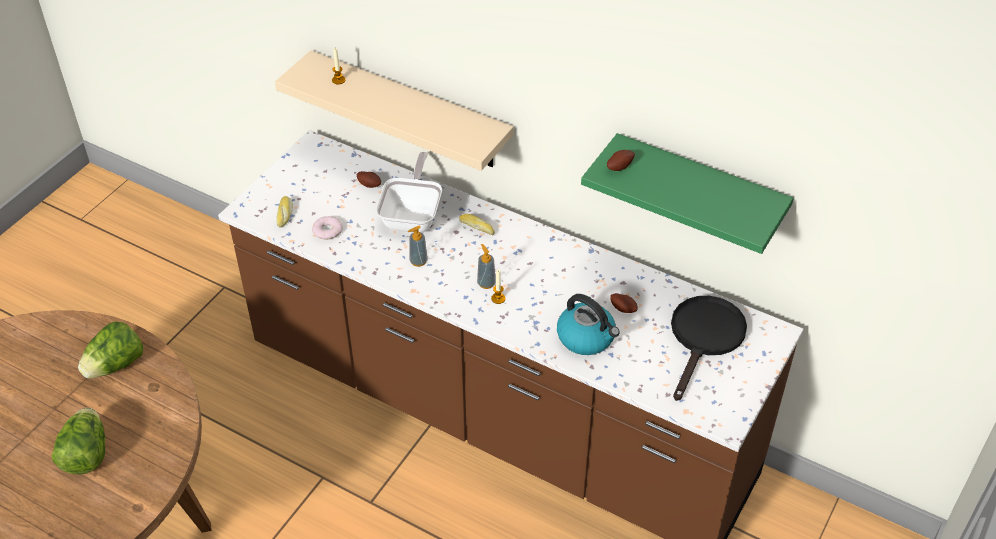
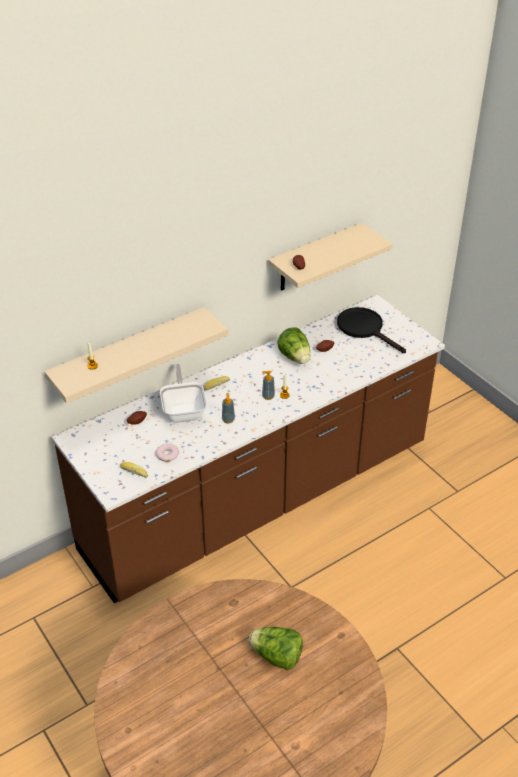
camera: 65 degrees left, 5 degrees down
(115, 365) = (198, 621): lettuce -> lettuce (295, 357)
(413, 216) = (184, 410): frying pan -> frying pan turned 45 degrees clockwise
(587, 337) = (338, 370): kettle -> none
(699, 189) = (315, 258): green shelf -> beige shelf

